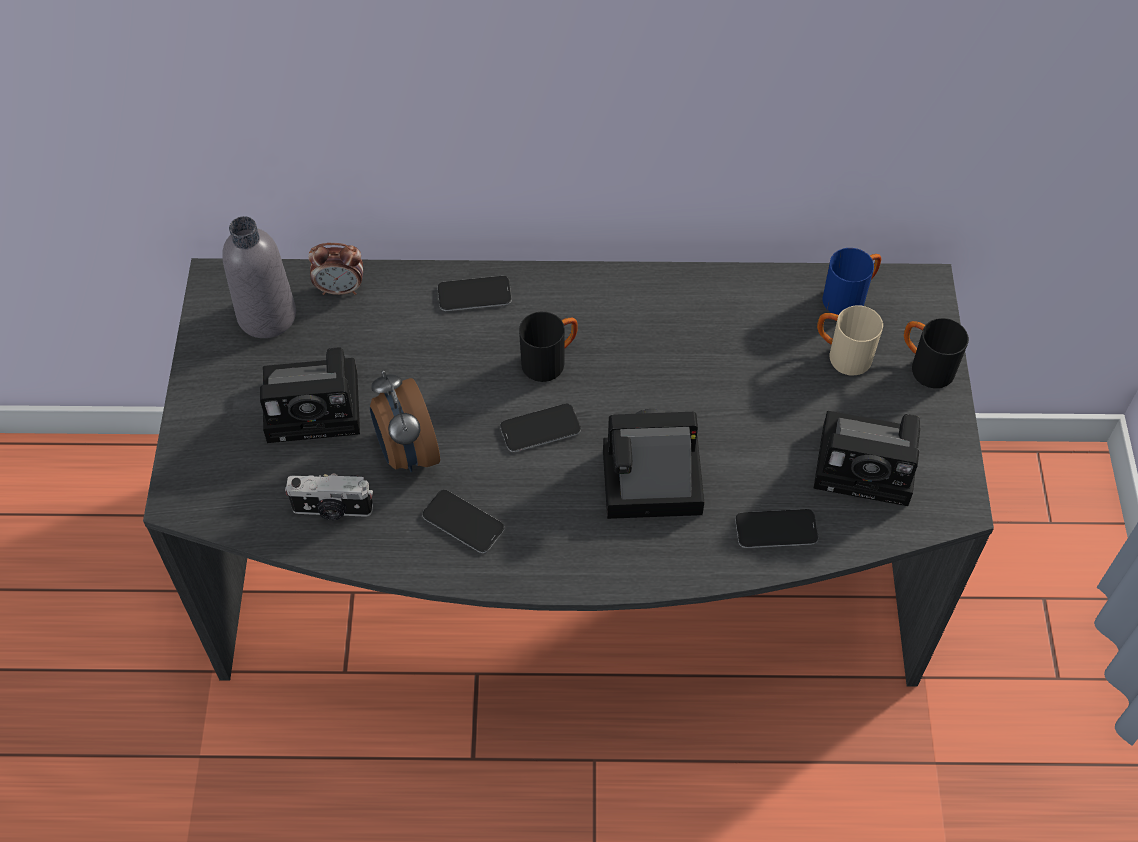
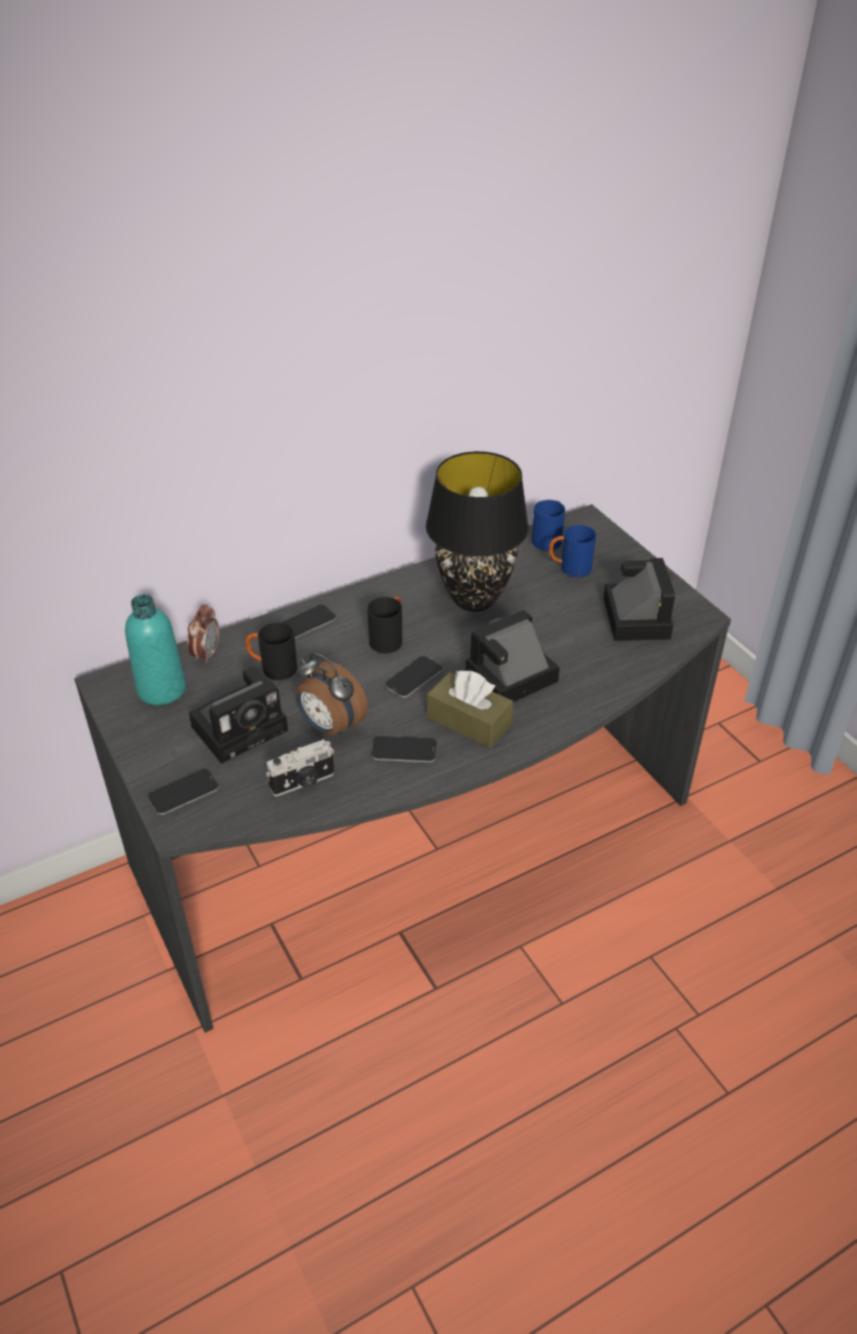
camera: 30 degrees left, 15 degrees down
(267, 316) = (161, 689): grey bottle -> turquoise bottle
(340, 289) = (206, 654): alarm clock -> alarm clock turned 45 degrees counterclockwise
(560, 519) = (469, 721): none -> brown tissue box
(689, 347) = (473, 599): none -> black table lamp
(776, 529) = (609, 670): phone -> phone (183, 793)
(841, 355) = (569, 569): beige mug -> blue mug
(870, 464) = (634, 615): camera -> camera turned 75 degrees counterclockwise
(925, 366) = (622, 557): black mug -> black mug (273, 668)

